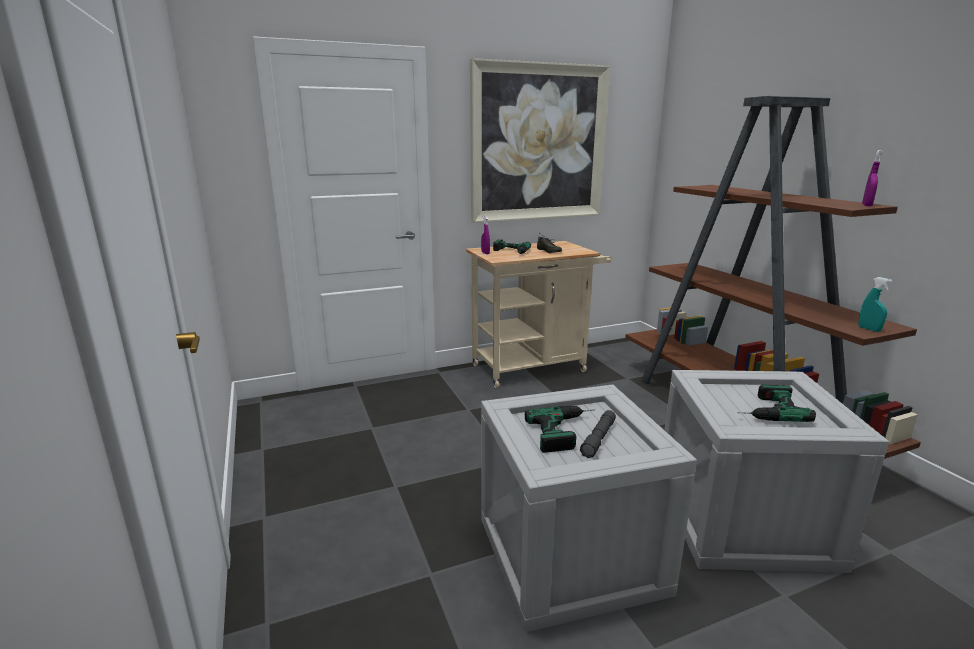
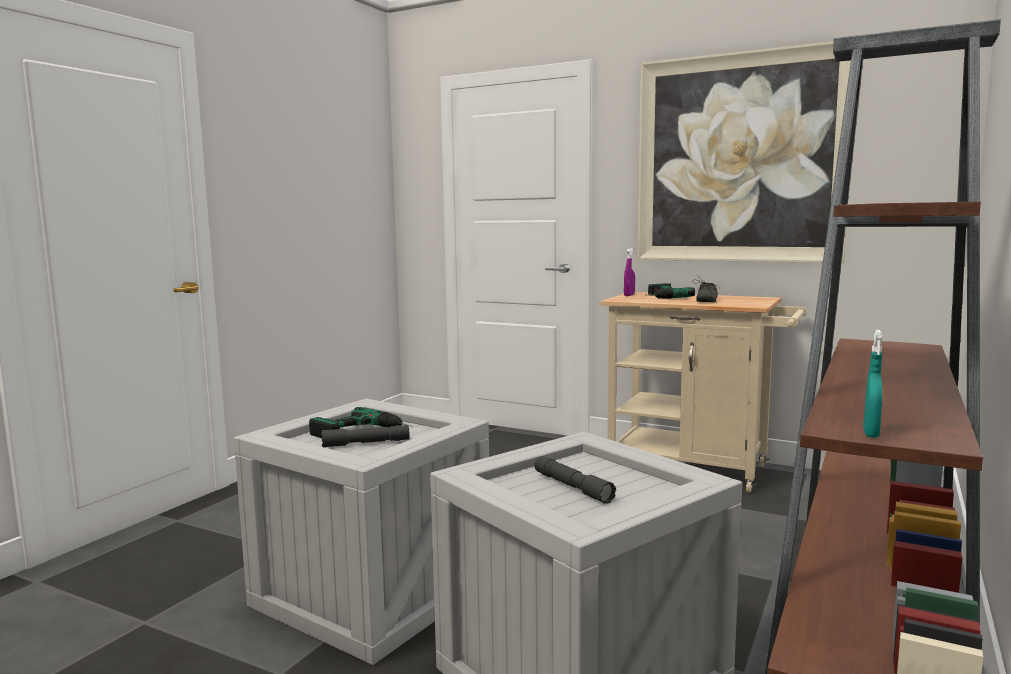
camera: 50 degrees right, 10 degrees down
(765, 409) = (572, 487): power drill -> grey flashlight
(867, 205) = (922, 202): purple spray bottle -> none

